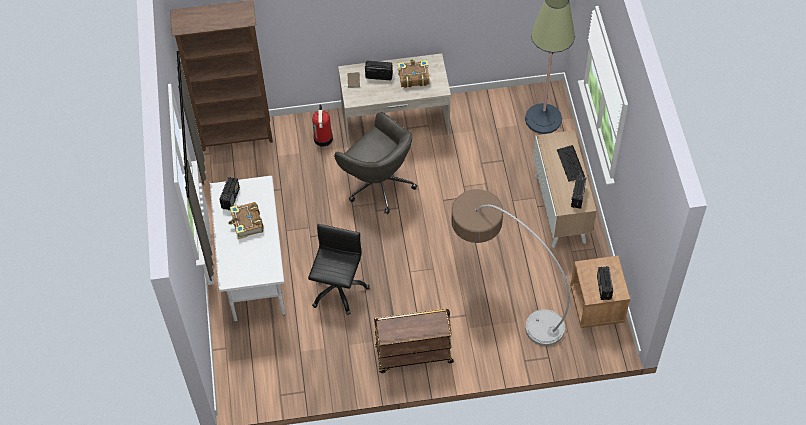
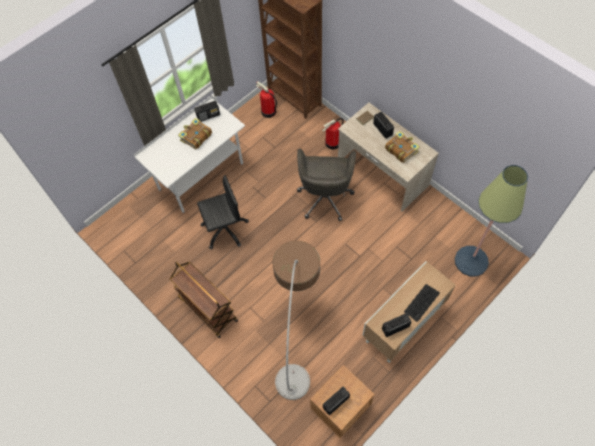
camera: 55 degrees right, 5 degrees up
(231, 168) = (268, 112): none -> fire extinguisher

